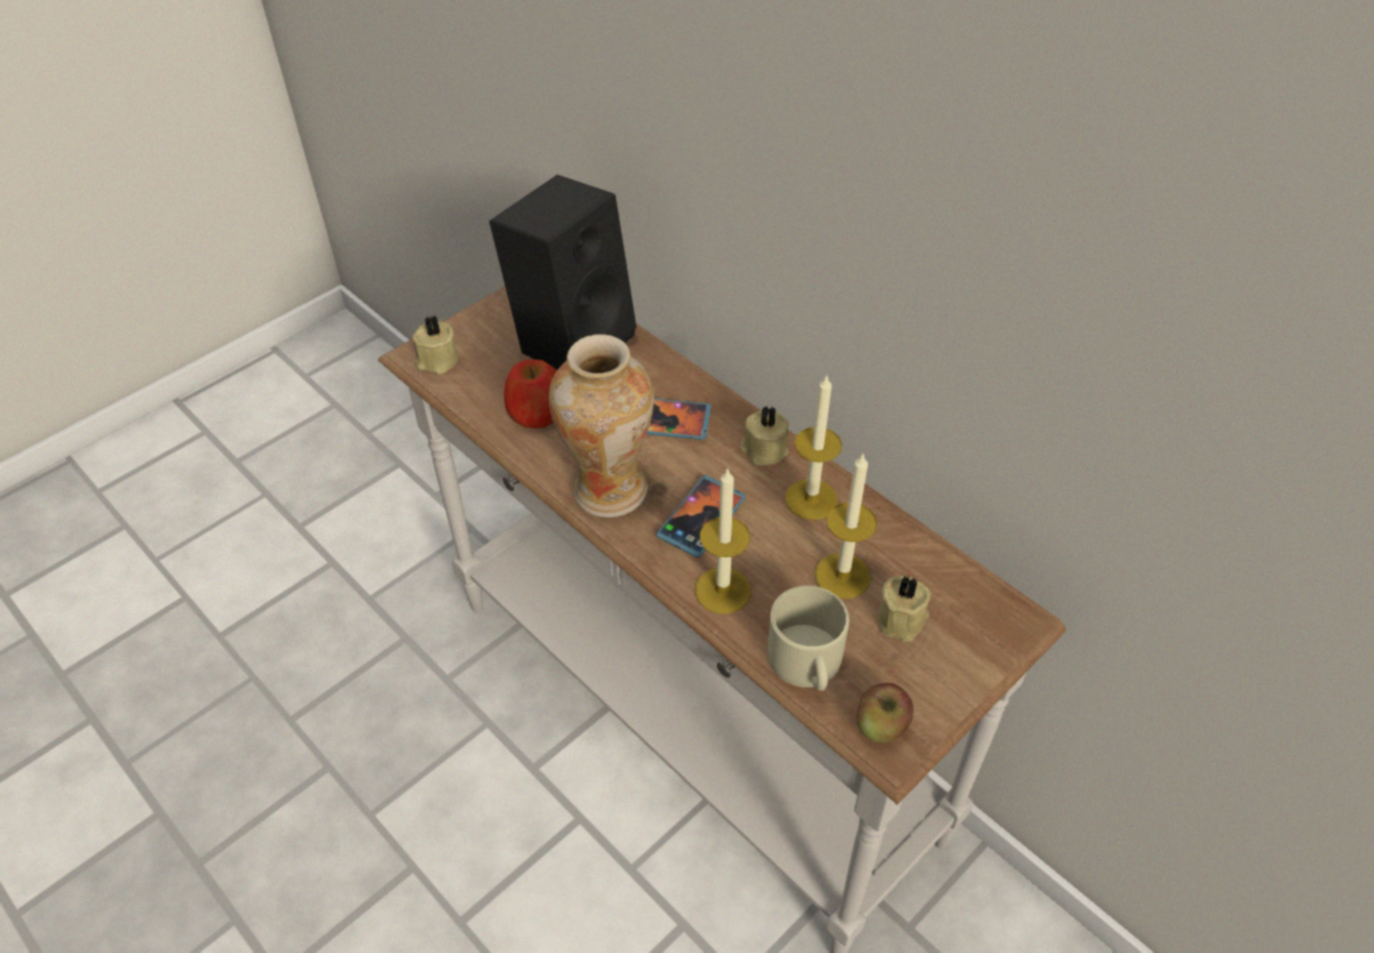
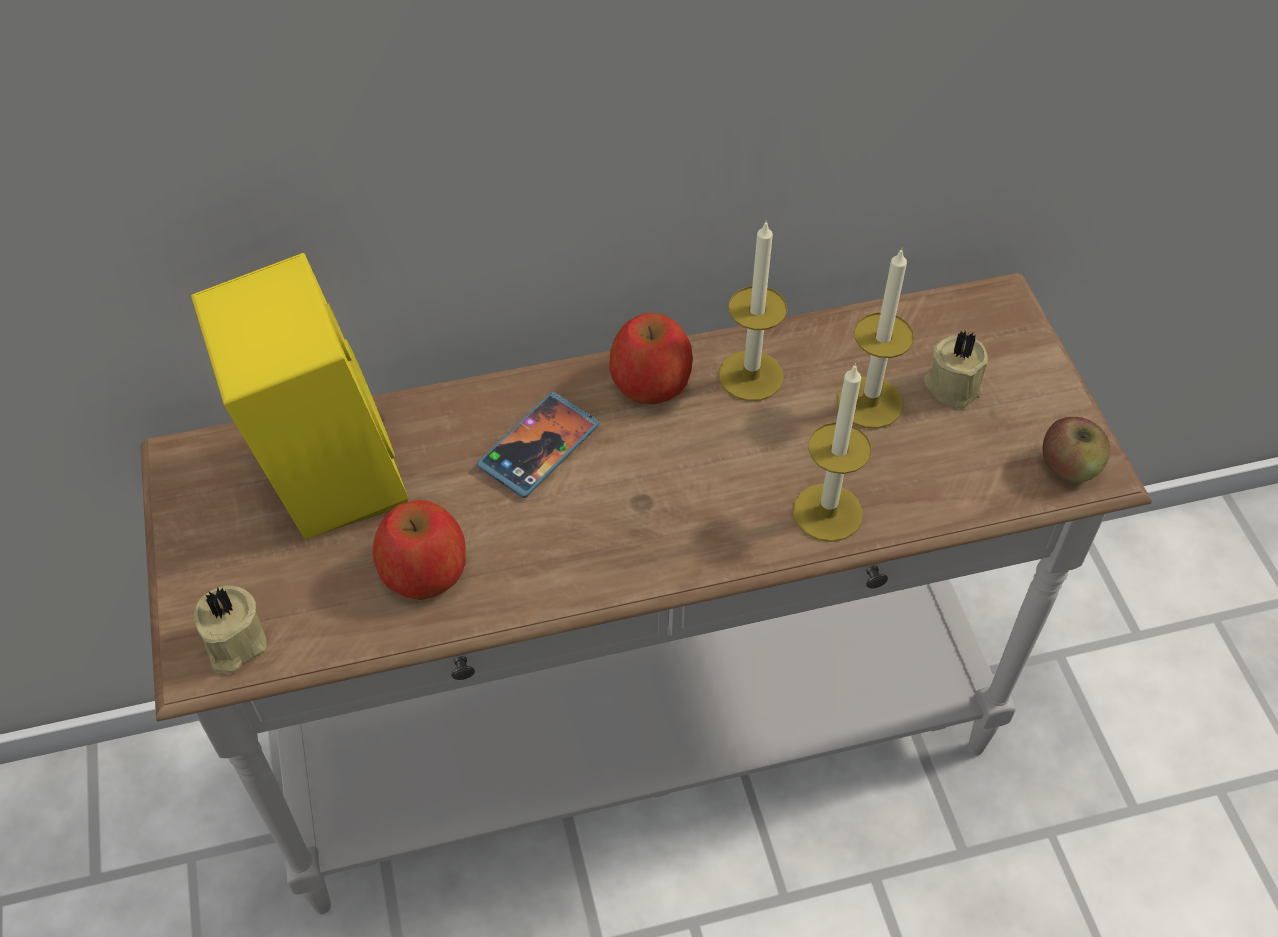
camera: 60 degrees left, 5 degrees up
(572, 339) = (321, 476): black speaker -> yellow speaker
(609, 490) = (610, 551): vase -> none
(701, 518) = (713, 483): phone -> none
(763, 450) = (651, 381): beige candle -> apple
(807, 664) = (964, 487): beige mug -> none

